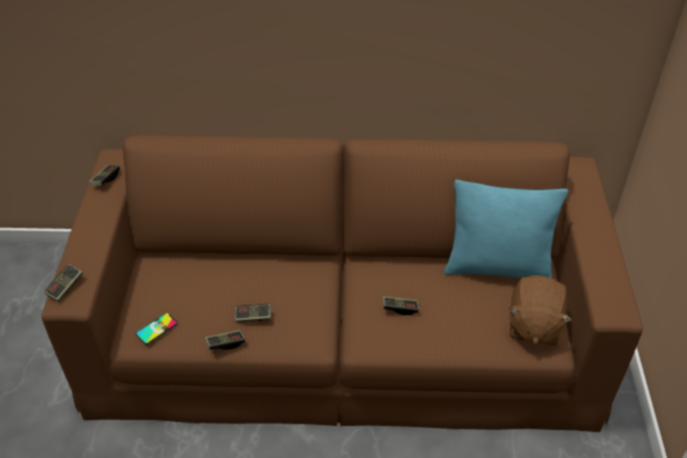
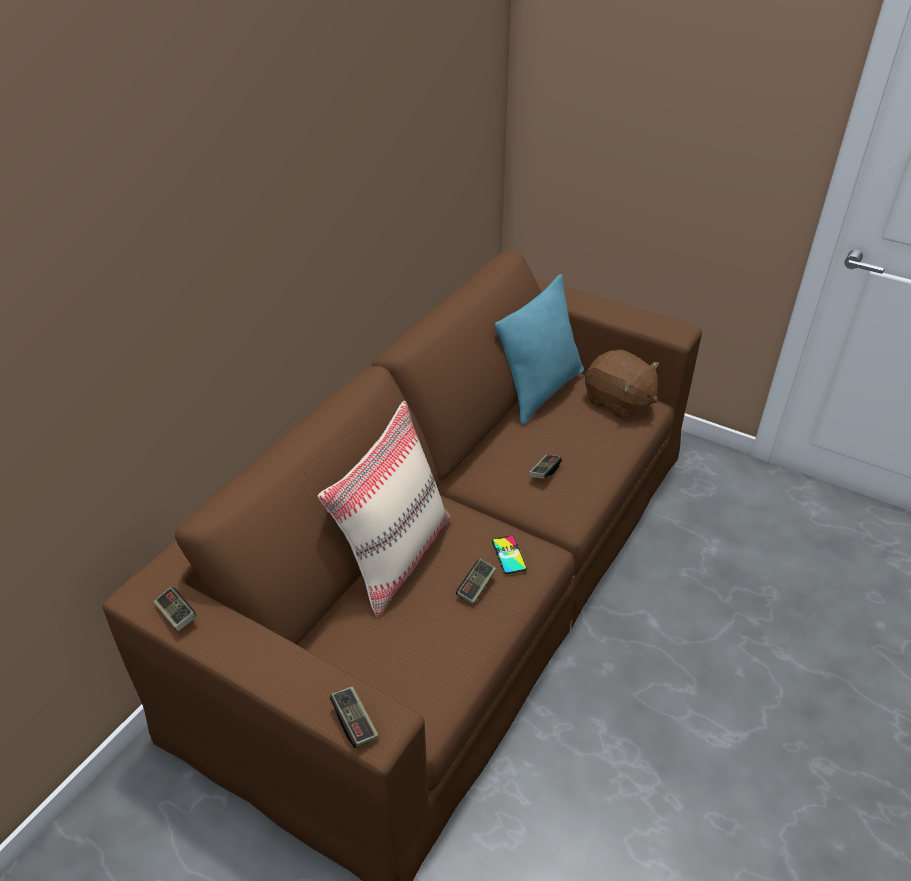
camera: 60 degrees left, 5 degrees down
(156, 328) = (428, 685): phone -> phone (509, 555)
(225, 343) = (496, 627): game controller -> none
(254, 263) = (395, 556): none -> beige pillow

